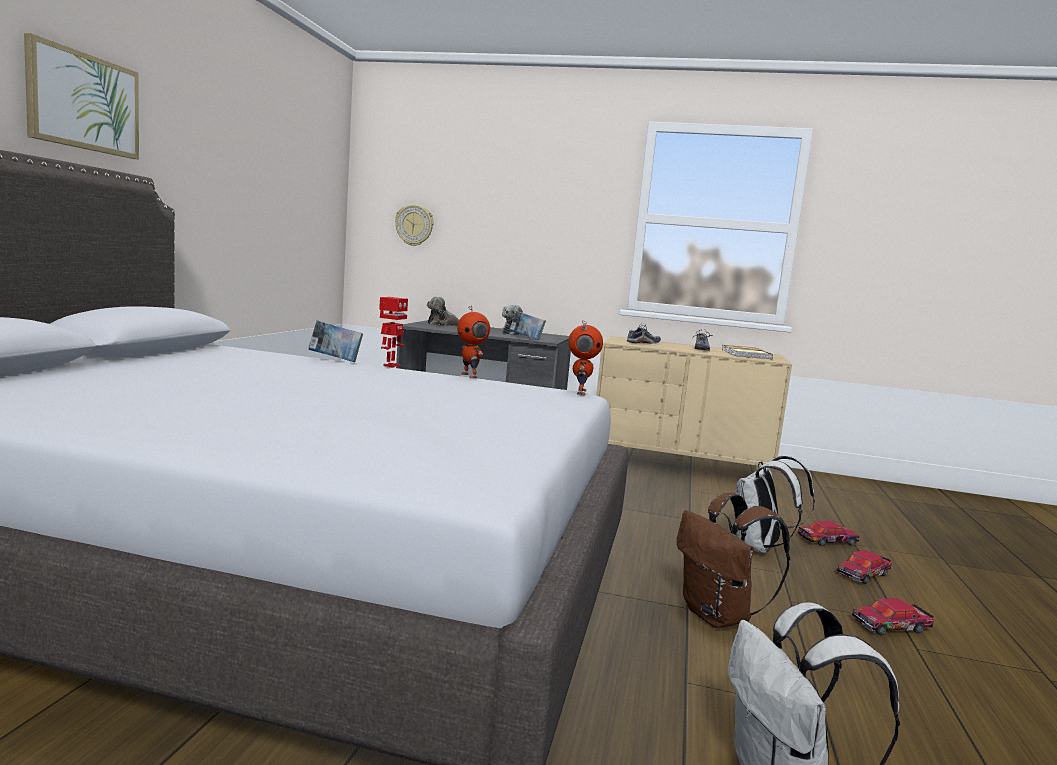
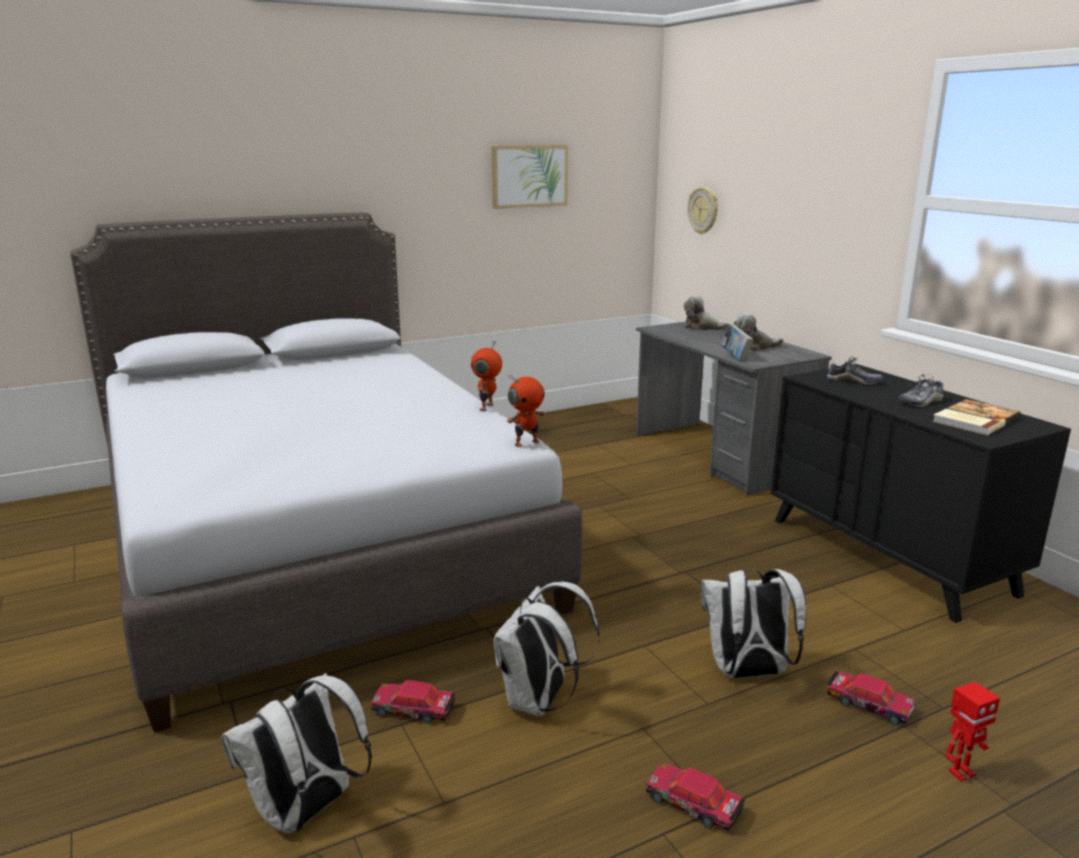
camera: 50 degrees right, 10 degrees up
(84, 102) = (319, 164): picture -> picture (529, 176)
(335, 360) = (431, 375): book -> none
(390, 365) = (457, 386): toy robot -> toy robot (960, 772)
(679, 468) = (889, 556): beige dresser -> black dresser
(719, 617) = (539, 702): brown backpack -> white backpack
(863, 574) = (813, 754): toy car -> toy car (414, 710)

